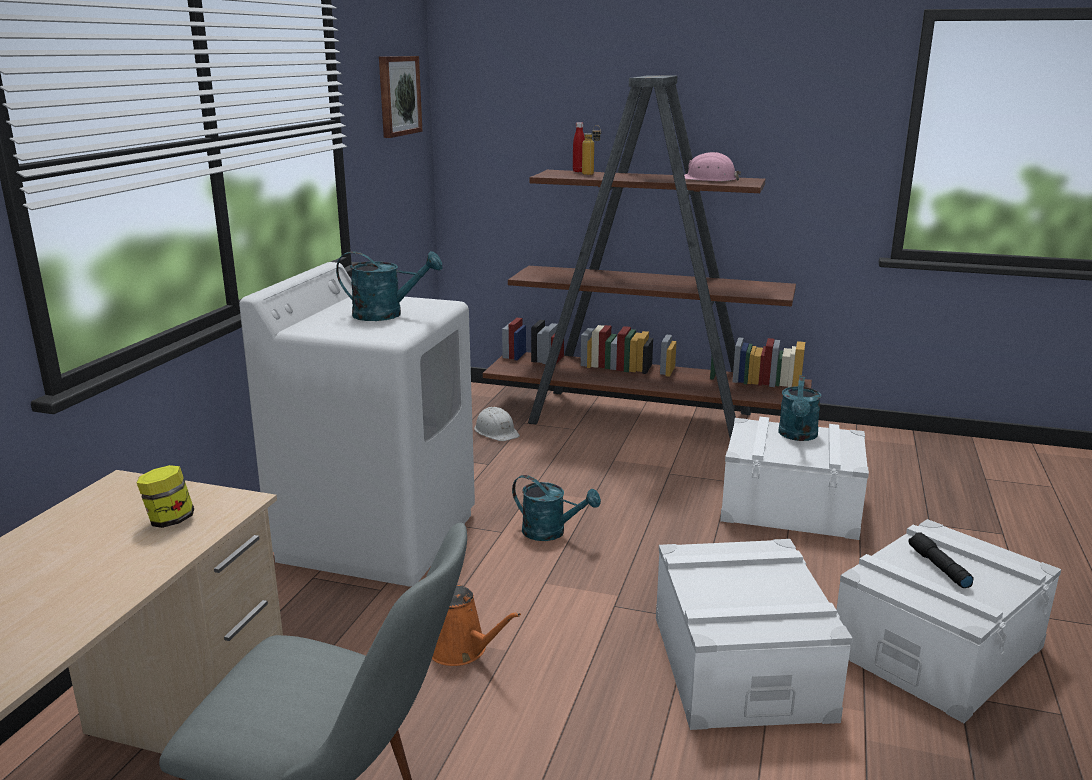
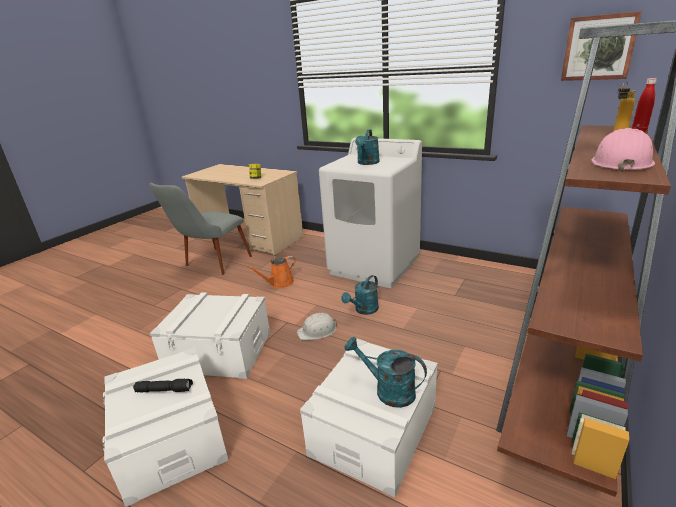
camera: 105 degrees right, 5 degrees up
(496, 431) = (510, 300): white hard hat -> white hard hat (317, 331)

